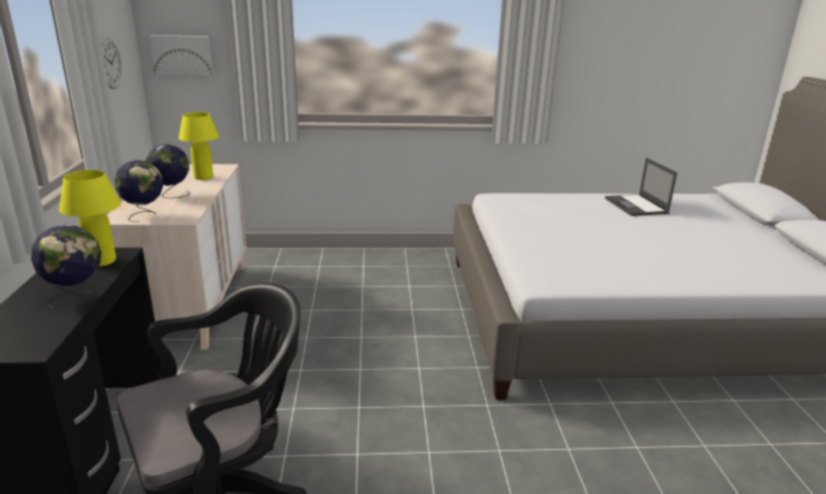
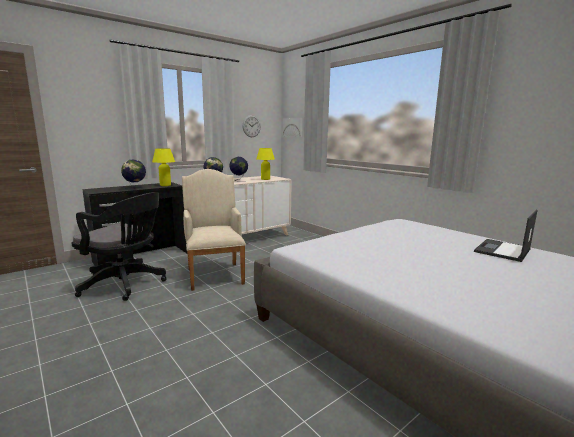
camera: 55 degrees right, 10 degrees down
(309, 387) = (215, 274): none -> beige armchair

